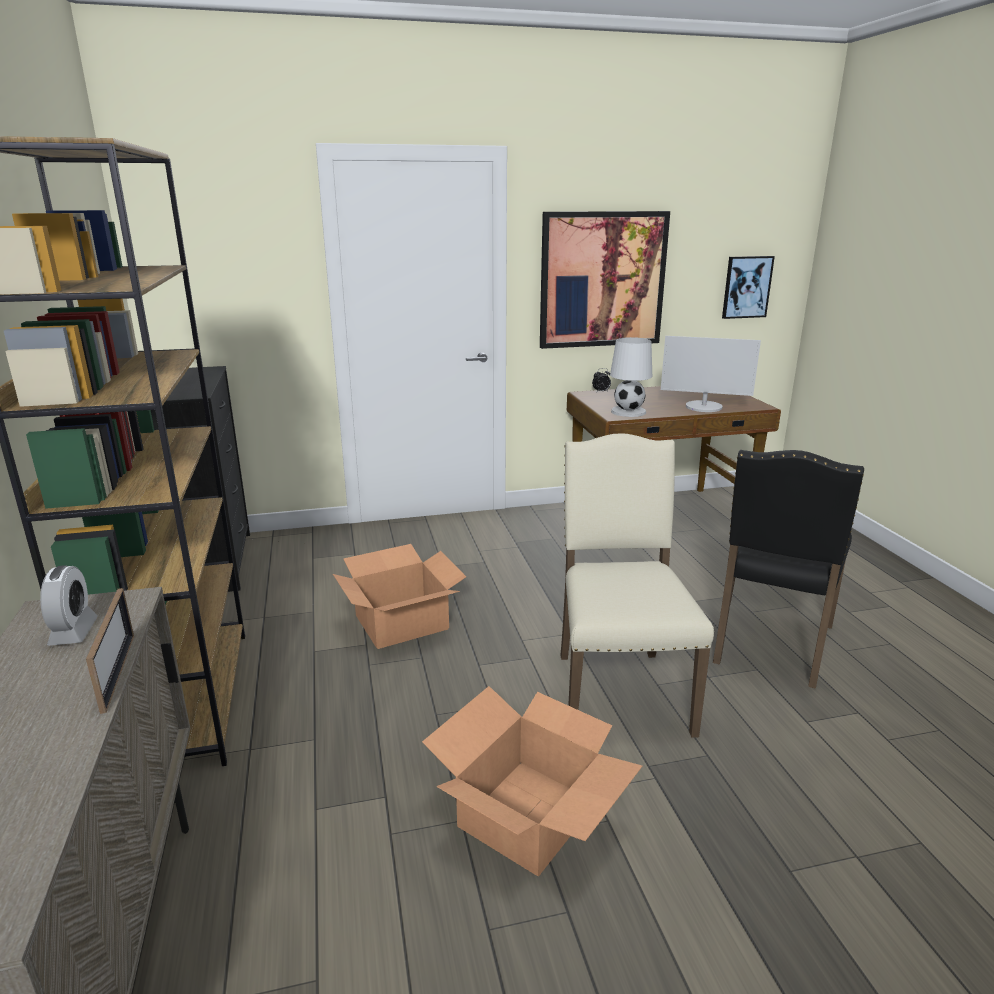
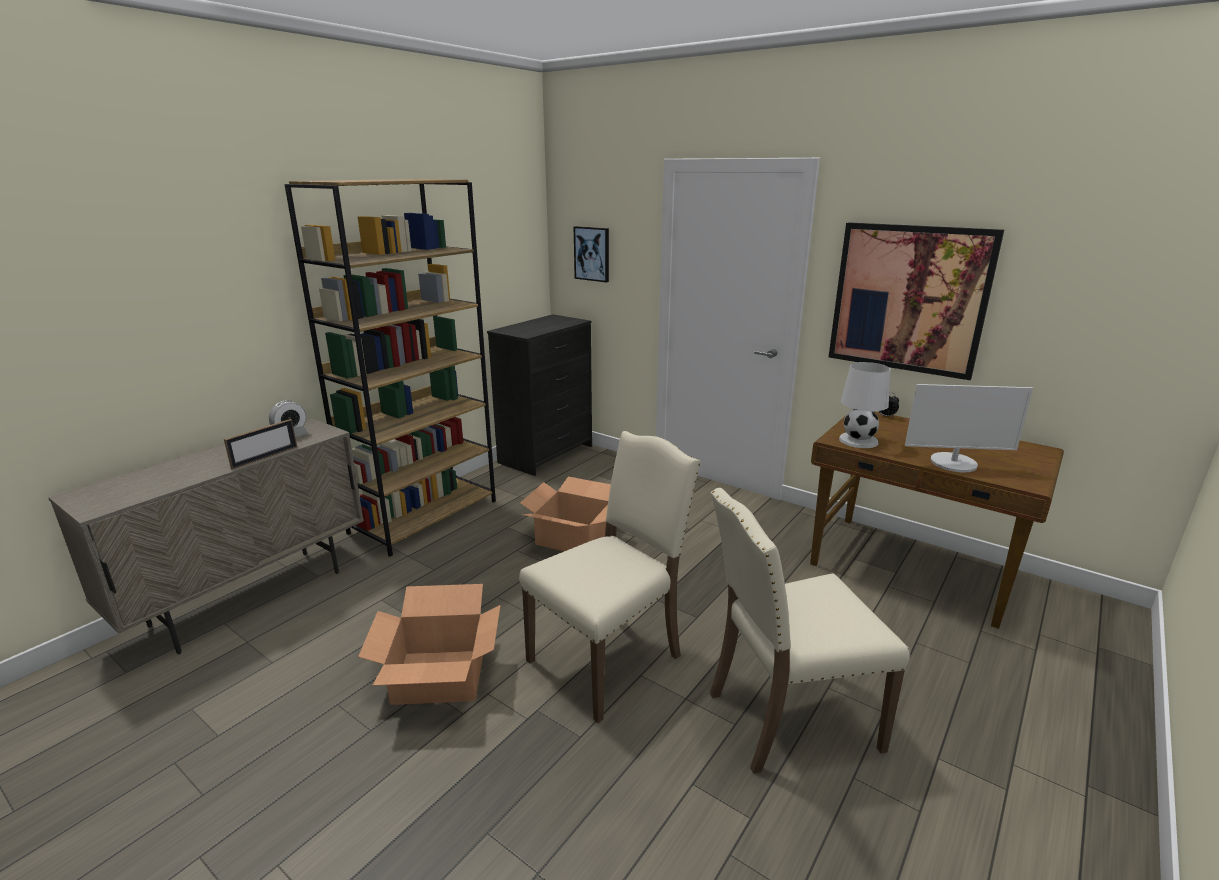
camera: 50 degrees right, 0 degrees up
(704, 407) = (954, 463): monitor -> monitor turned 60 degrees counterclockwise
(746, 287) = (1123, 336): picture -> picture (592, 254)
(769, 644) = (787, 718): black chair -> beige chair

